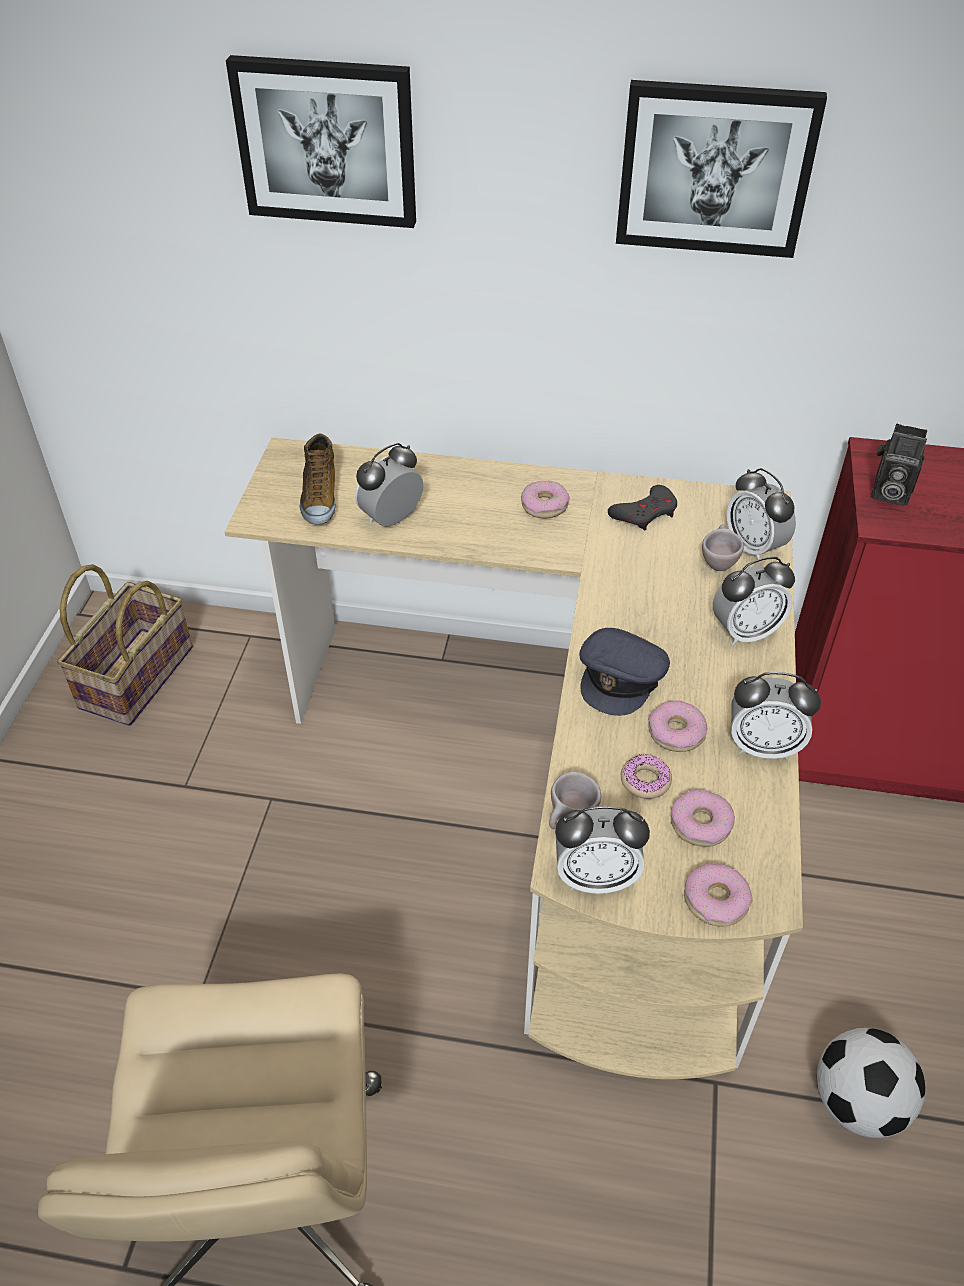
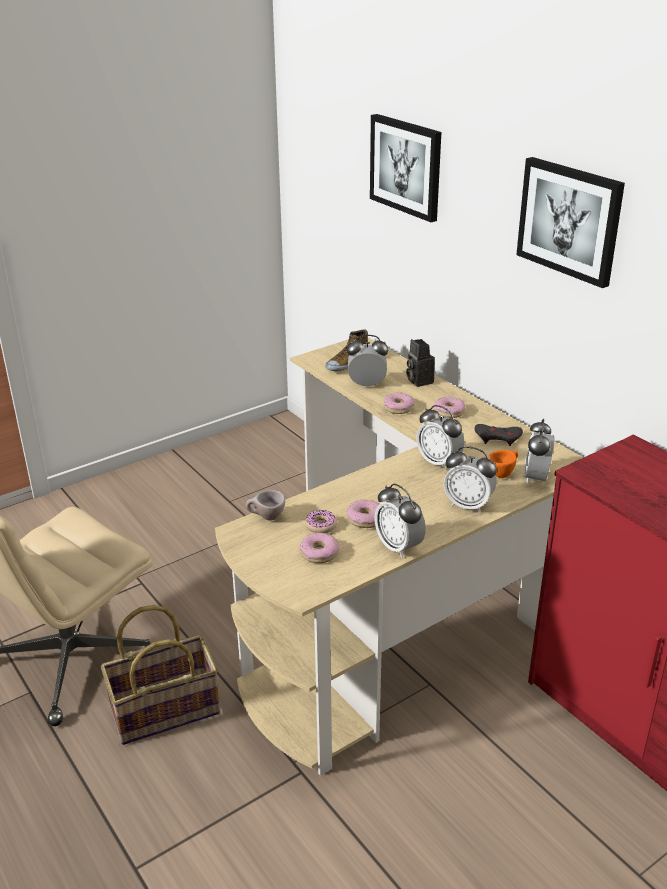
camera: 45 degrees right, 15 degrees down
(135, 676) = (263, 450): basket -> basket (165, 709)
(595, 877) = (244, 541): alarm clock -> alarm clock (438, 462)
(621, 677) = (375, 487): grey cap -> none
(715, 900) = (279, 579): donut -> donut (398, 408)
(717, 562) = (503, 473): beige cup -> orange cup
(858, 1102) = (362, 840): football -> none
(887, 493) = (608, 464): camera -> camera (418, 380)

